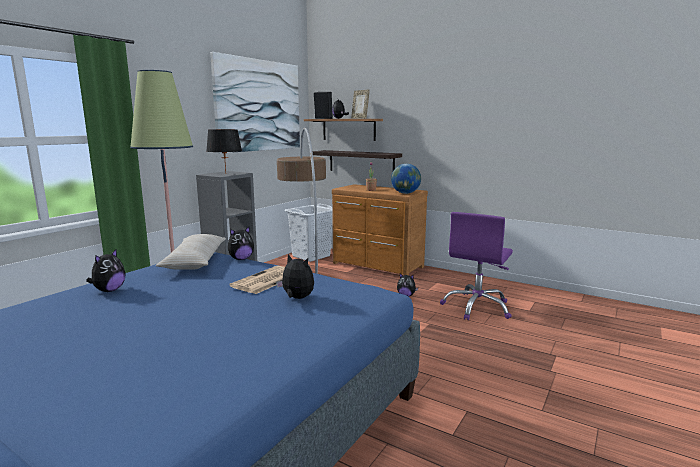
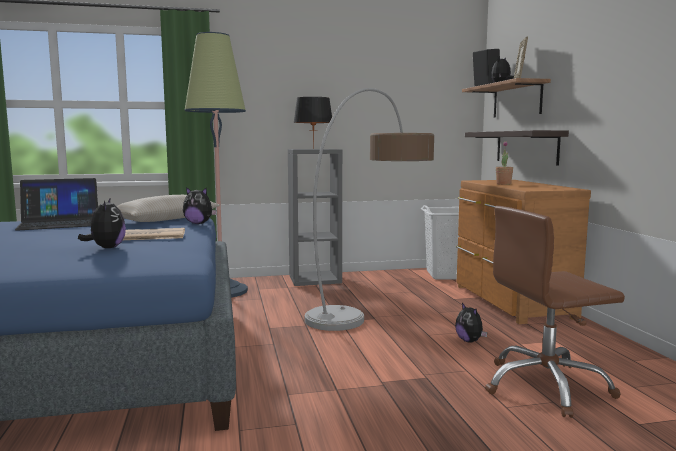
camera: 45 degrees right, 5 degrees down
(109, 290) = (60, 223): plush toy -> laptop
(259, 105) = (392, 73): picture -> none
(405, 193) = (536, 189): globe -> none
(477, 307) = (546, 386): purple office chair -> brown office chair

